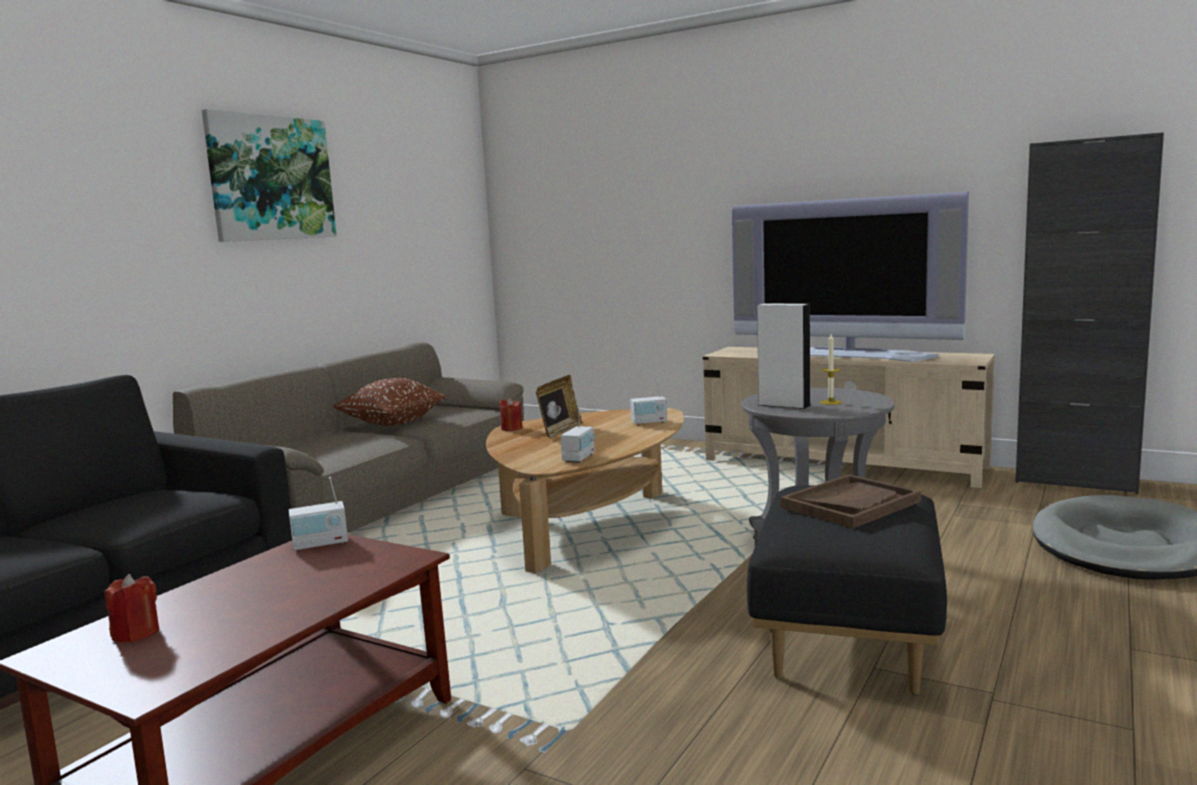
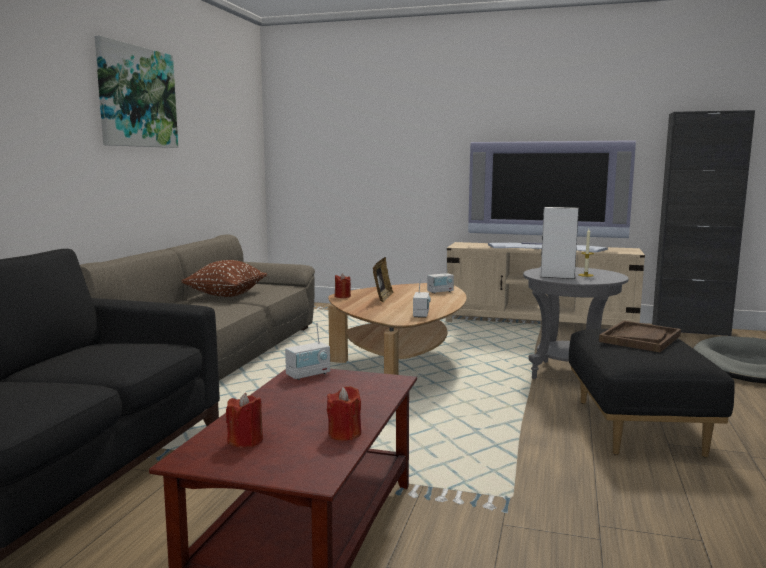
camera: 15 degrees left, 0 degrees up
(255, 633) = (344, 434): none -> red candle

